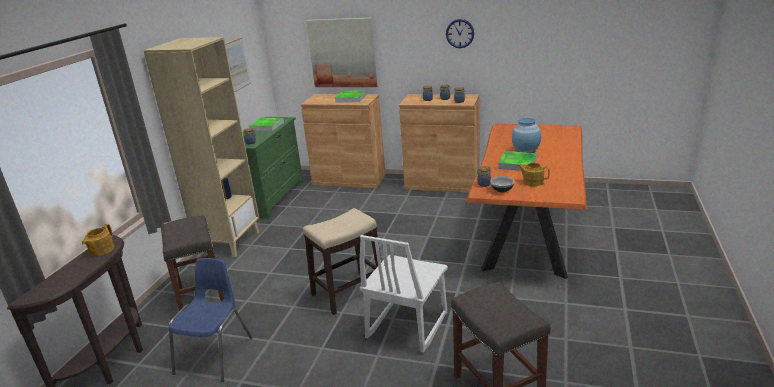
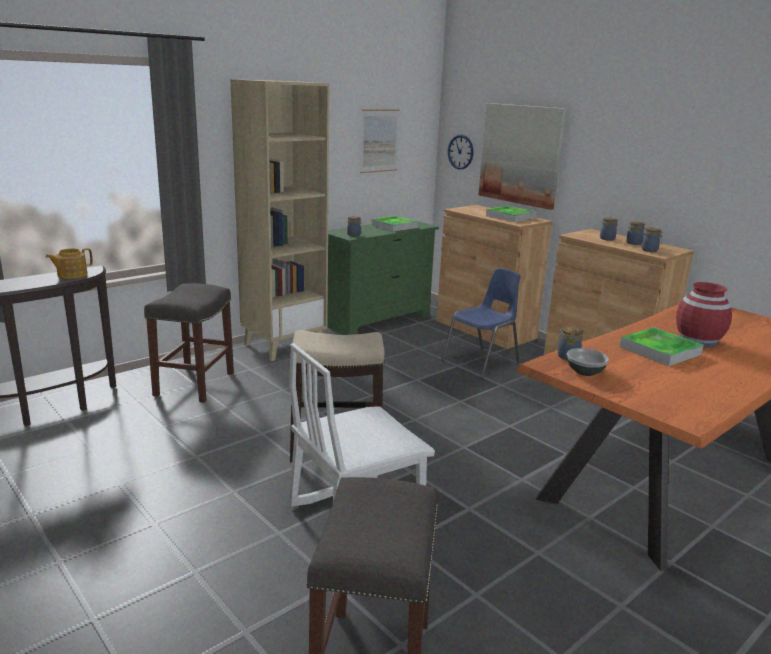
camera: 30 degrees right, 5 degrees down
(216, 355) = (133, 445): blue chair -> blue chair (482, 362)
(460, 33) = (685, 148): wall clock -> wall clock (460, 152)
(525, 151) = (698, 340): blue vase -> red vase
(532, 182) = (650, 379): teapot -> none

